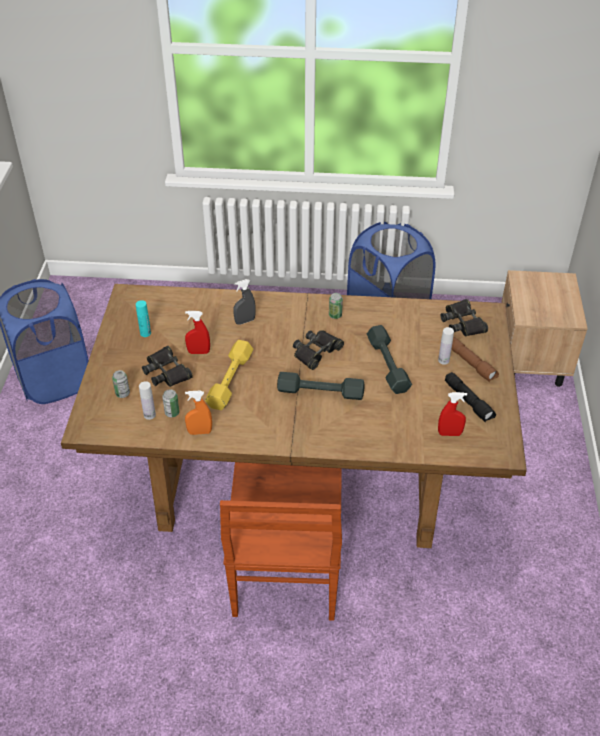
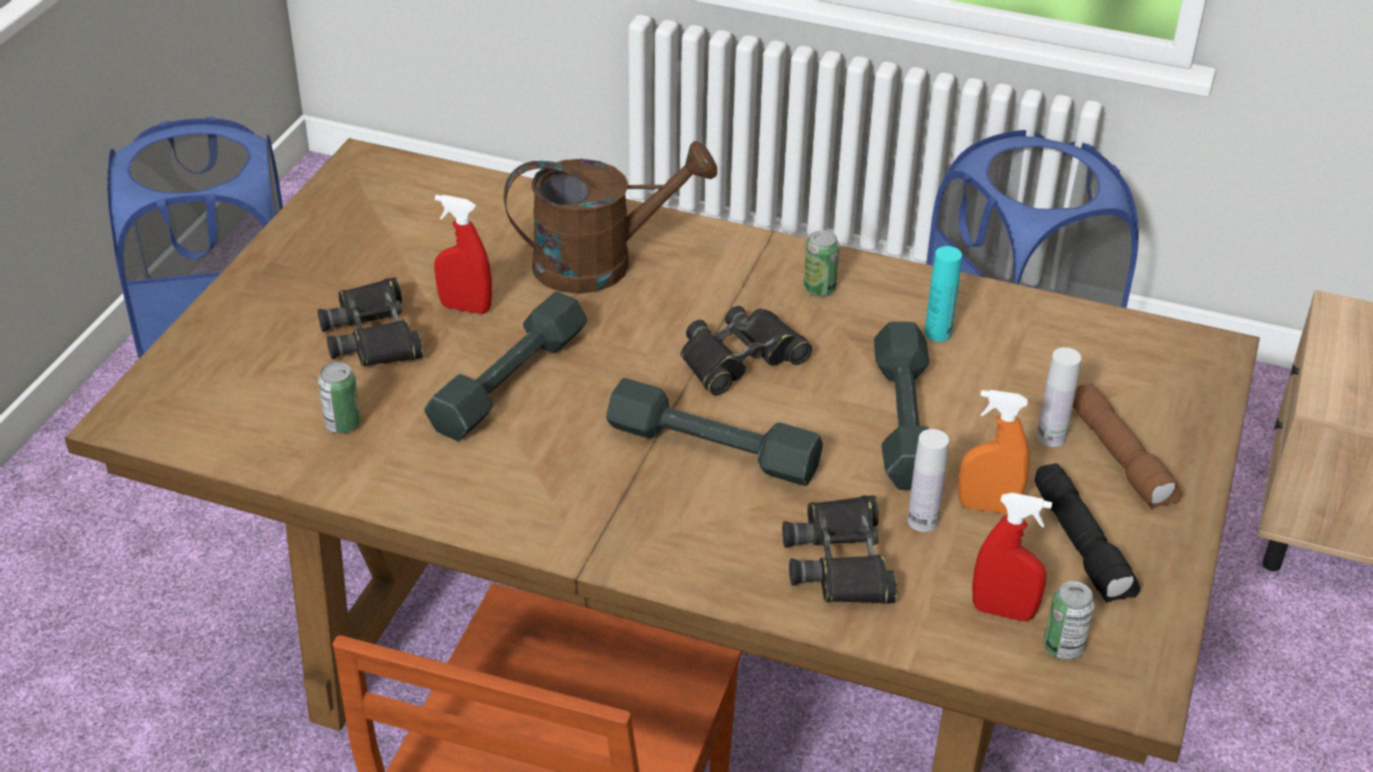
camera: 15 degrees right, 5 degrees down
(122, 393) = (253, 361): can -> can (1063, 647)
(145, 333) = (365, 247): turquoise bottle -> turquoise bottle (938, 333)
(149, 415) = (290, 418): white bottle -> white bottle (922, 521)
(199, 432) = (386, 479): orange spray bottle -> orange spray bottle (988, 507)
(230, 380) = (509, 380): yellow dumbbell -> grey dumbbell
(245, 321) = (601, 263): grey spray bottle -> brown watering can
(462, 322) = (1132, 361): black binoculars -> black binoculars (841, 561)

